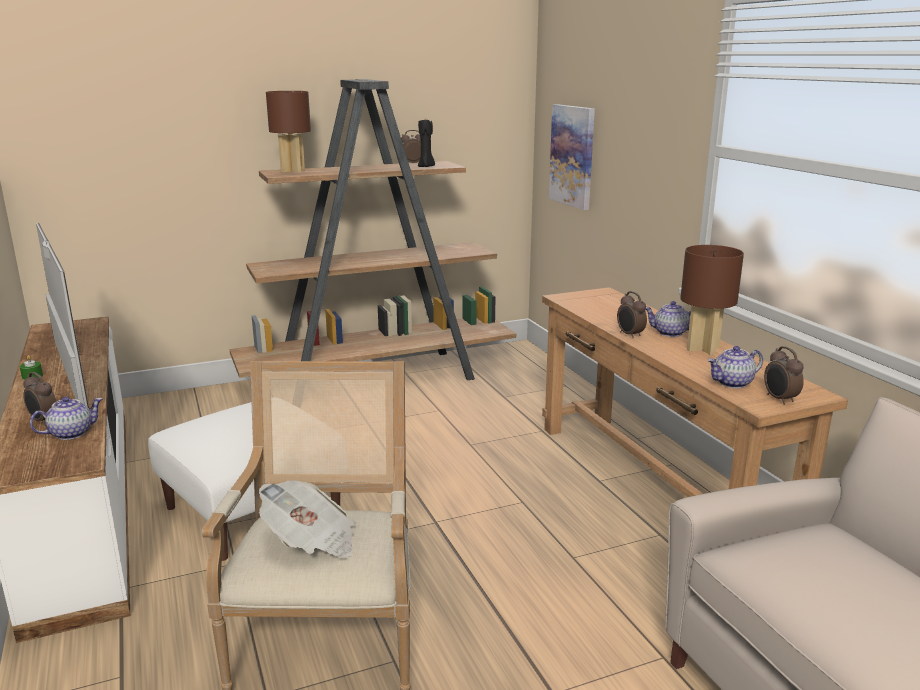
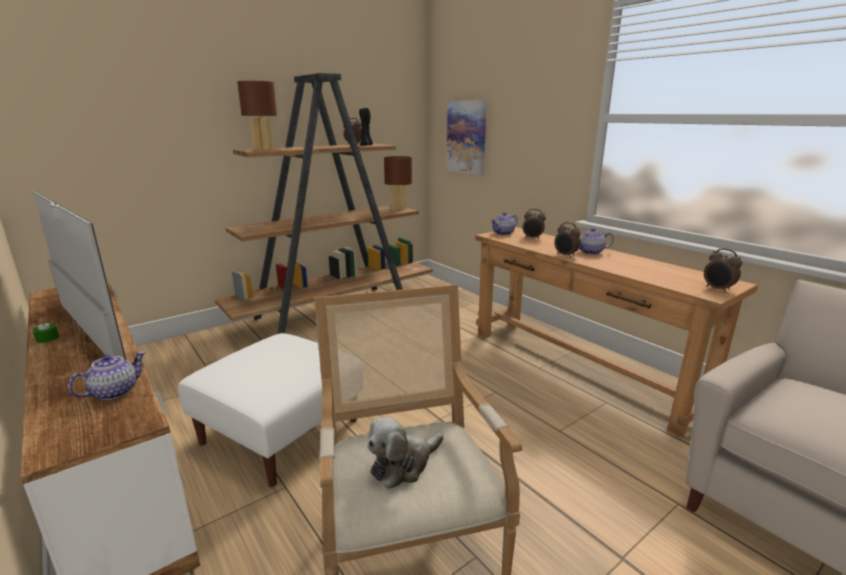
camera: 15 degrees left, 0 degrees up
(43, 421) = (77, 383): alarm clock -> alarm clock (532, 238)
(311, 541) = (403, 464): newspaper -> plush toy
(703, 349) = (625, 260): brown table lamp -> brown table lamp (399, 209)
(732, 383) = (673, 281): teapot -> teapot (503, 233)

